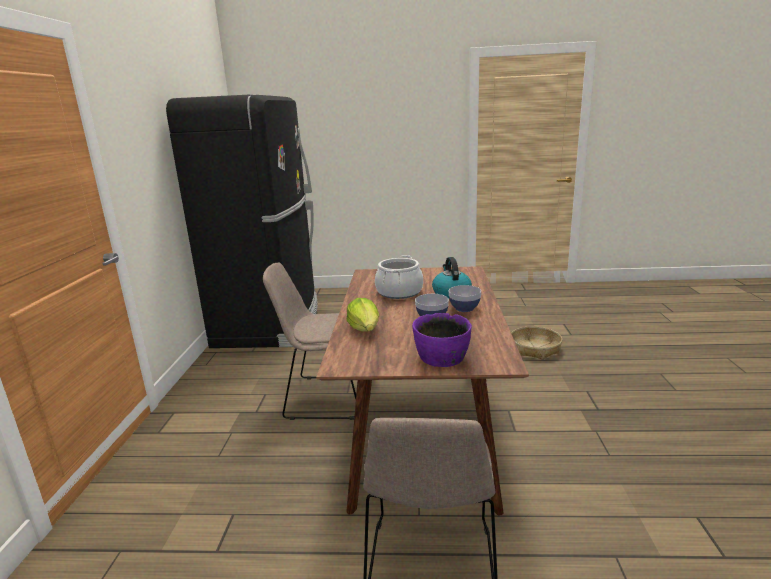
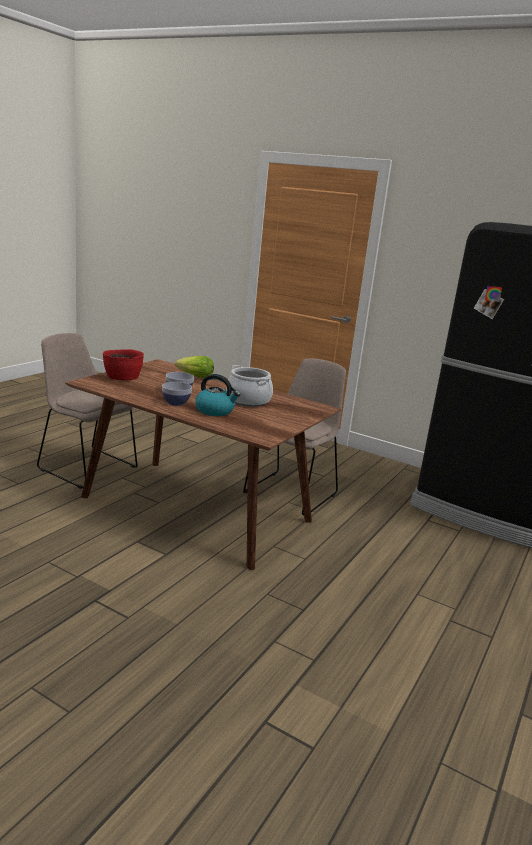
camera: 115 degrees right, 0 degrees up
(442, 357) = (122, 376): purple bowl -> red bowl
(535, 349) = (257, 649): basket -> none

